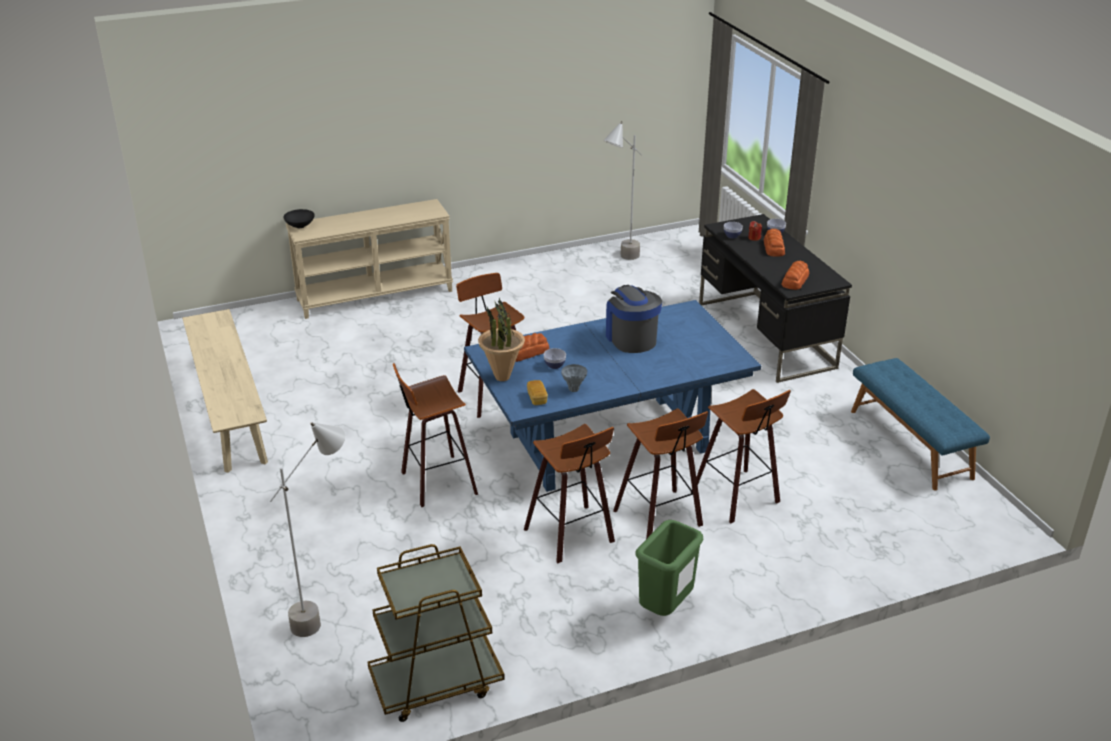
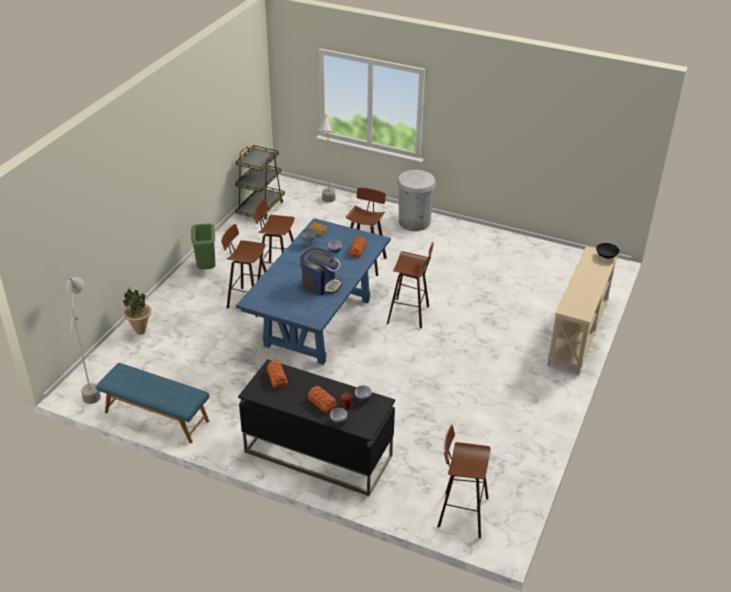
camera: 135 degrees right, 5 degrees up
(229, 411) = (502, 239): beige bench -> none
(273, 499) = (414, 222): none -> white trash can
(502, 377) = (348, 233): potted plant -> potted plant (140, 331)
(620, 261) = (498, 467): grey floor lamp -> grey floor lamp (93, 387)
(739, 498) = (222, 330): stool -> stool (461, 513)

